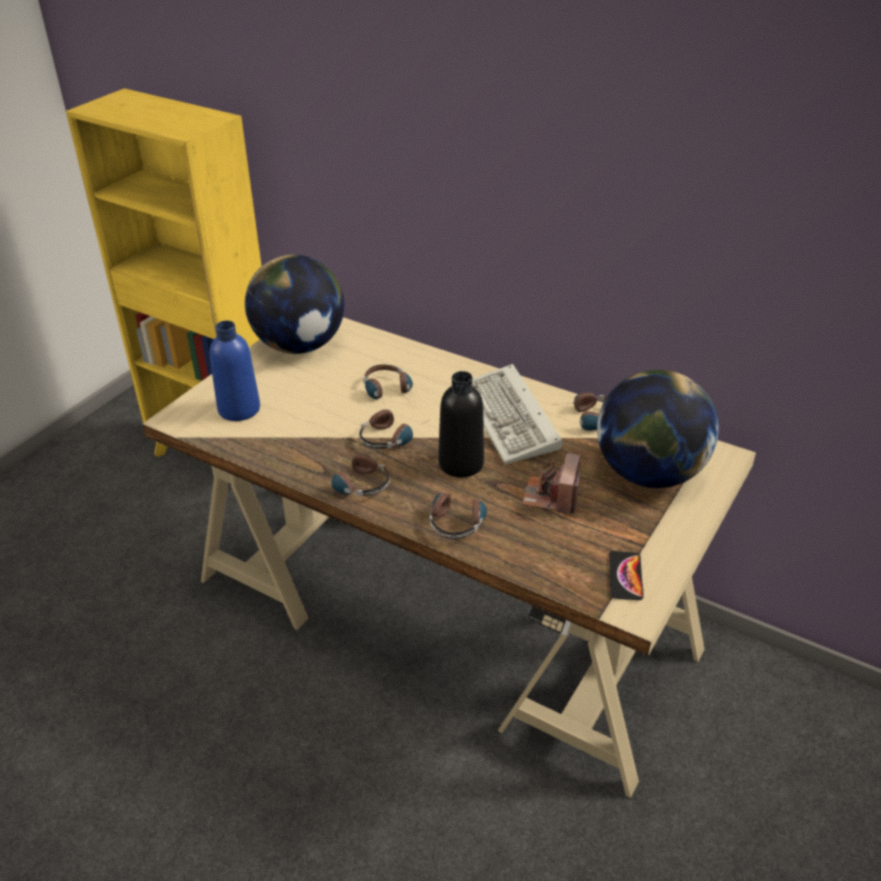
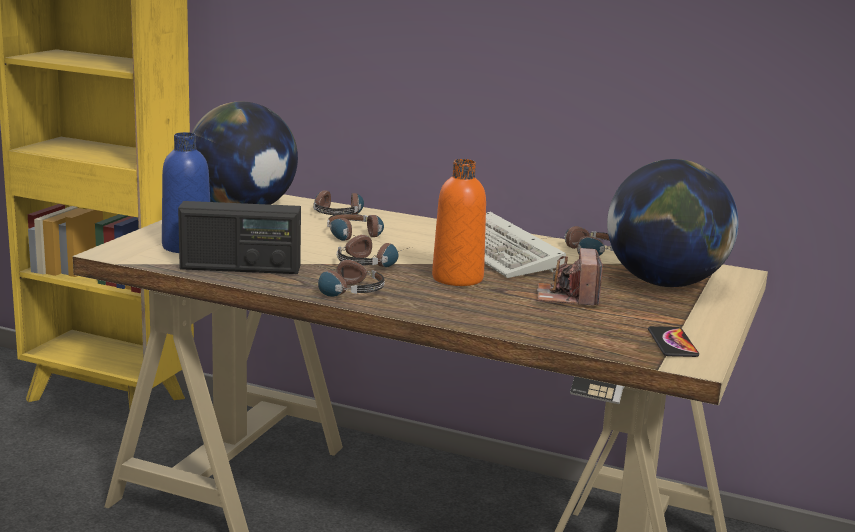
camera: 10 degrees left, 20 degrees down
(276, 445) = (240, 268): none -> radio
(458, 517) = (470, 310): headphones -> headphones (338, 212)
(461, 463) = (457, 278): black bottle -> orange bottle

